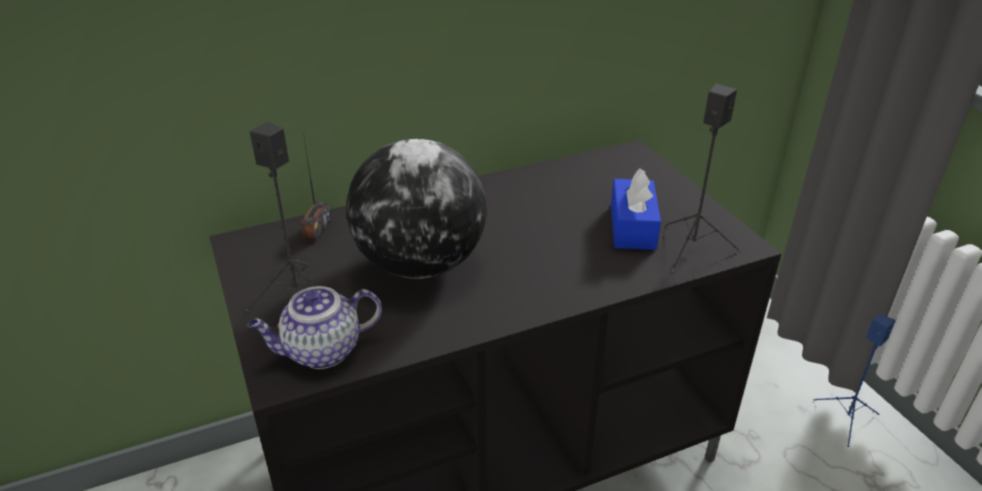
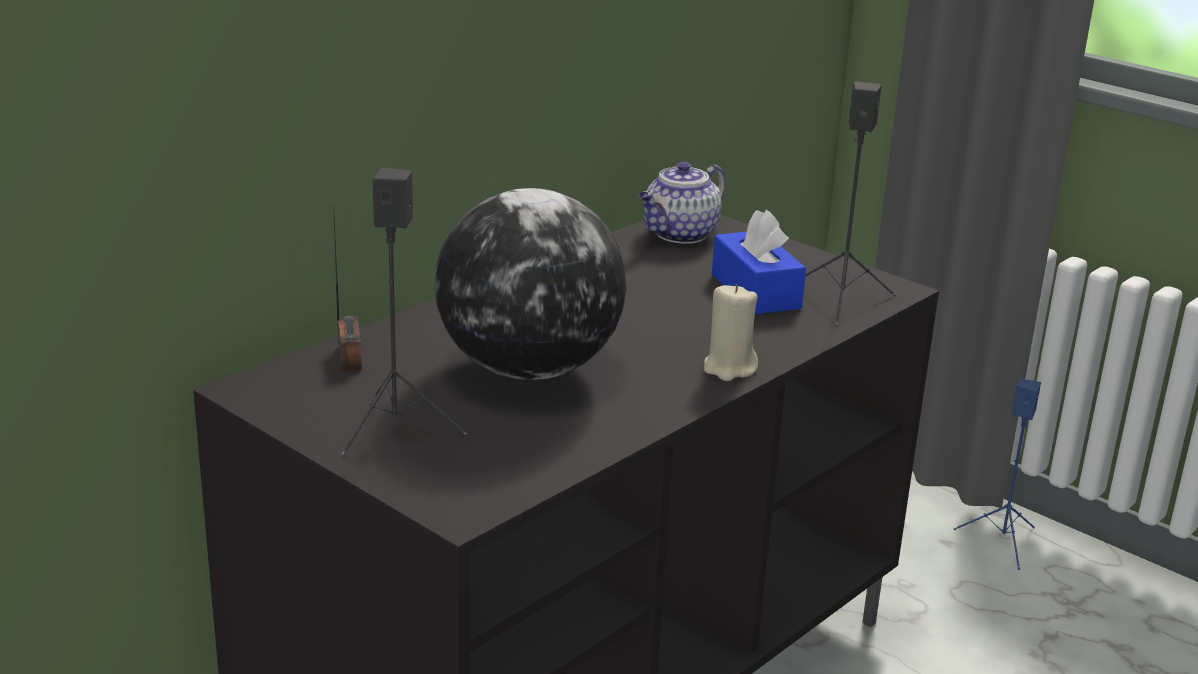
camera: 25 degrees left, 10 degrees down
(321, 352) = (487, 474): teapot -> teapot (680, 235)
(560, 294) = (729, 368): none -> beige candle

